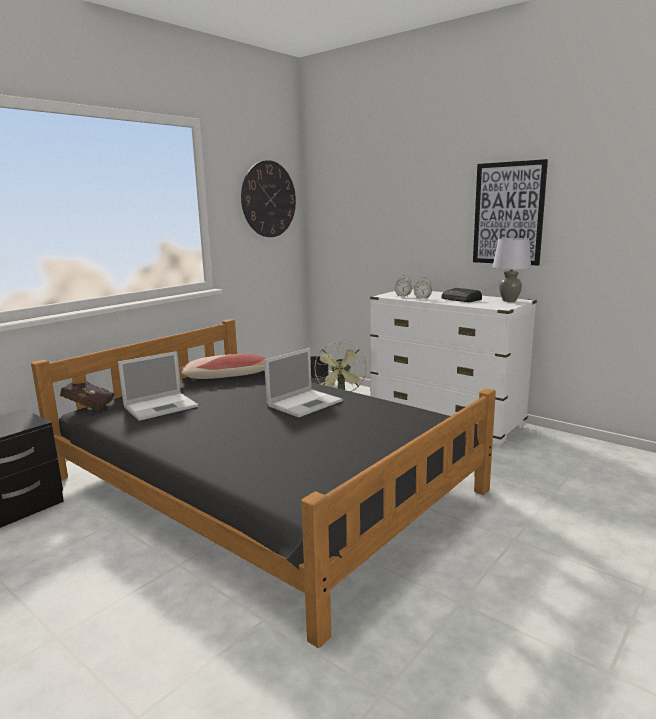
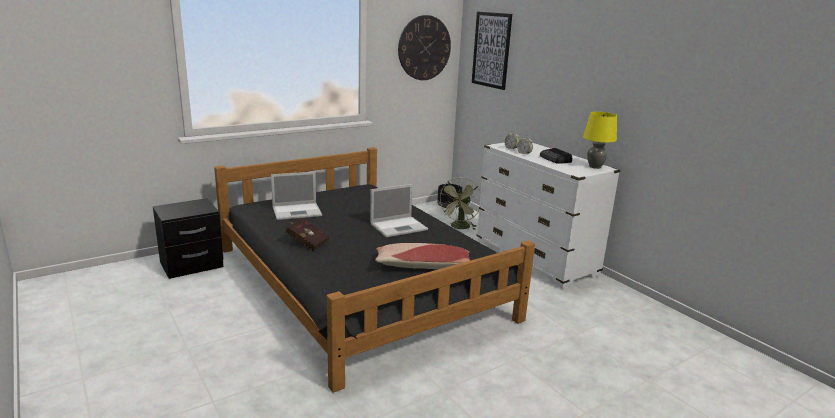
camera: 15 degrees right, 5 degrees up
(87, 405) = (250, 201): red book -> red book (306, 243)
(226, 376) = (358, 194): pillow -> pillow (422, 266)
(508, 213) = (609, 89): picture -> picture (491, 50)
(509, 300) = (595, 167): grey table lamp -> yellow table lamp

